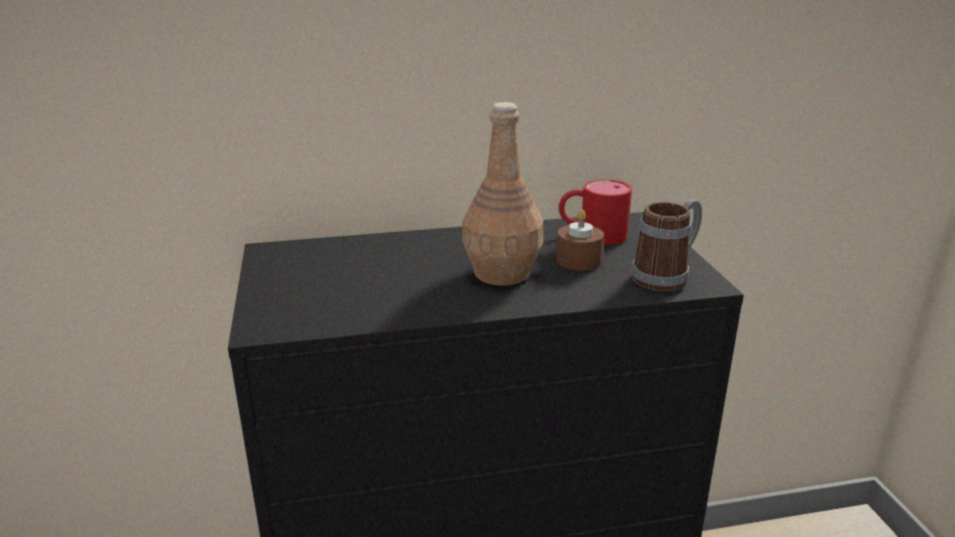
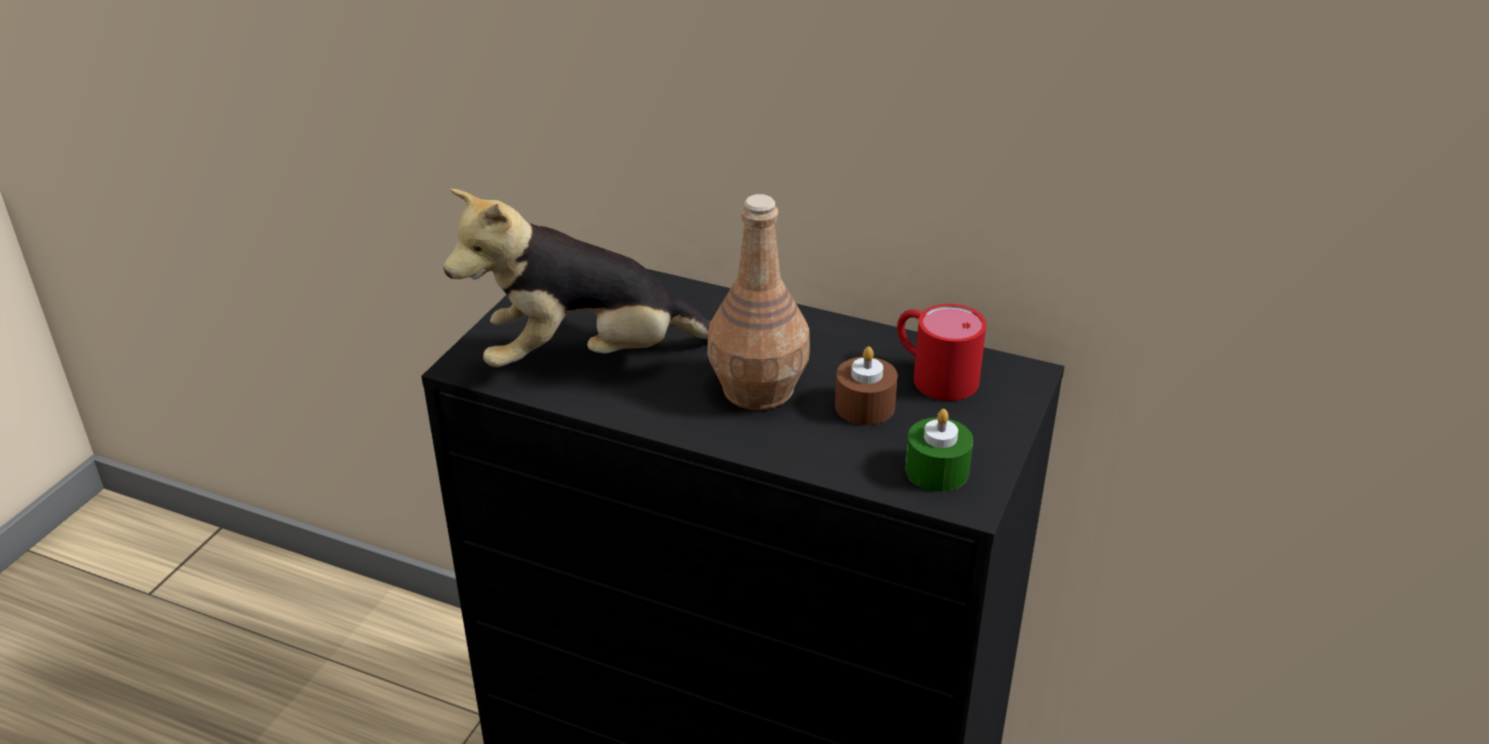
camera: 35 degrees right, 10 degrees up
(359, 294) = (588, 359): none -> plush toy
(667, 276) = (937, 470): mug -> green candle

